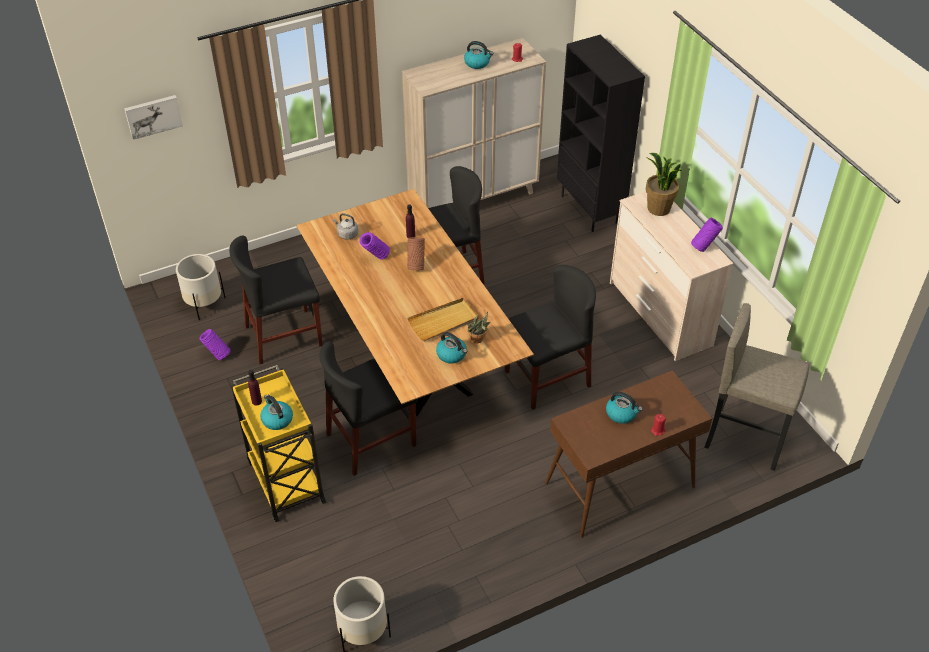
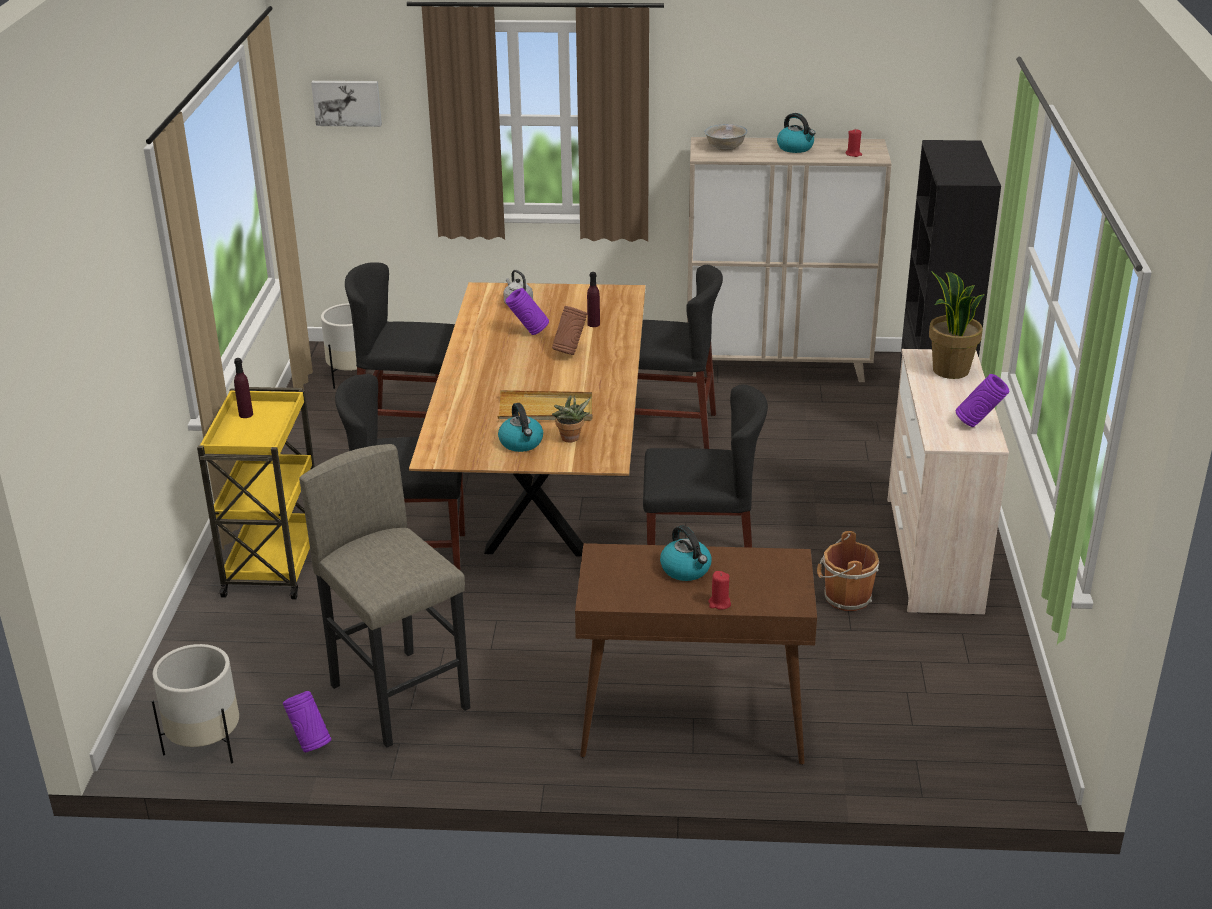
camera: 30 degrees right, 15 degrees down
(217, 355) = (320, 425): purple vase -> purple vase (310, 744)
(277, 419) = (248, 436): kettle -> none
(433, 75) = (725, 147): none -> white bowl
(636, 364) = (845, 598): none -> brown bucket
(745, 437) = (940, 736): grey stool -> grey stool (400, 696)

